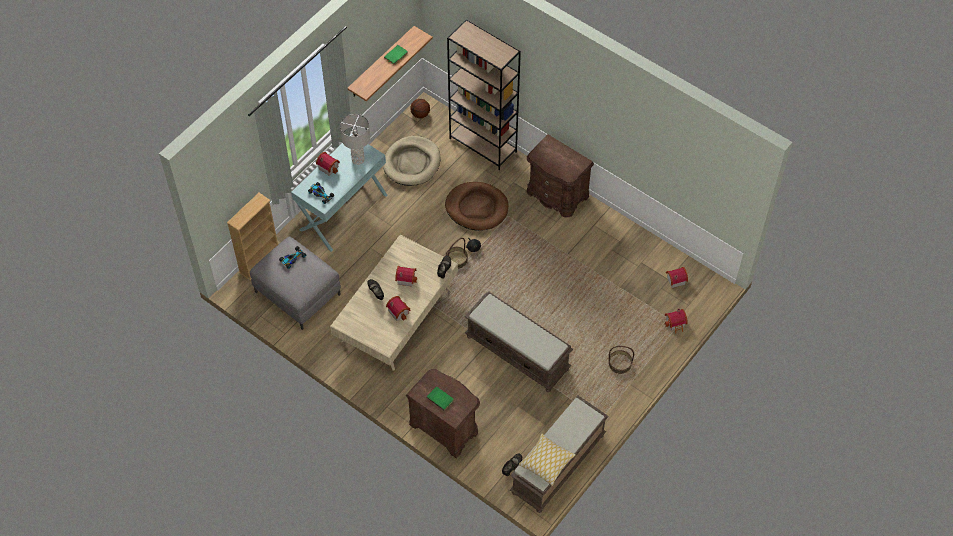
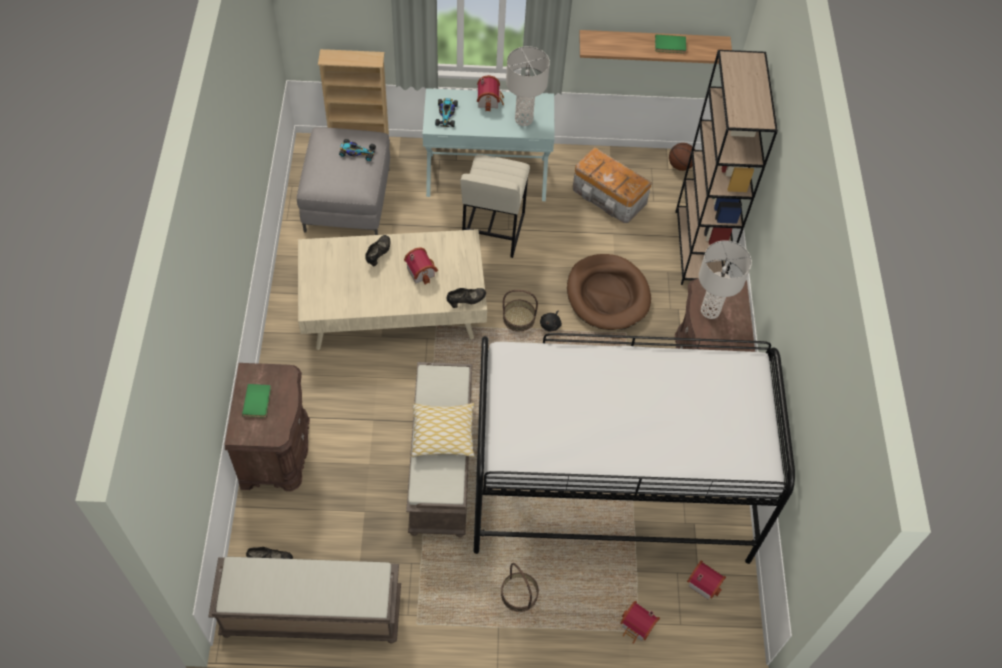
camera: 50 degrees right, 0 degrees up
(386, 234) = (493, 232): none -> beige chair
(399, 311) = (370, 292): toy house -> none
(412, 163) = (609, 197): beige dog bed -> storage box
(546, 462) = (262, 588): pillow -> pillow (443, 434)
(552, 162) = (710, 310): none -> white table lamp
(591, 286) = (606, 487): none -> black bed

